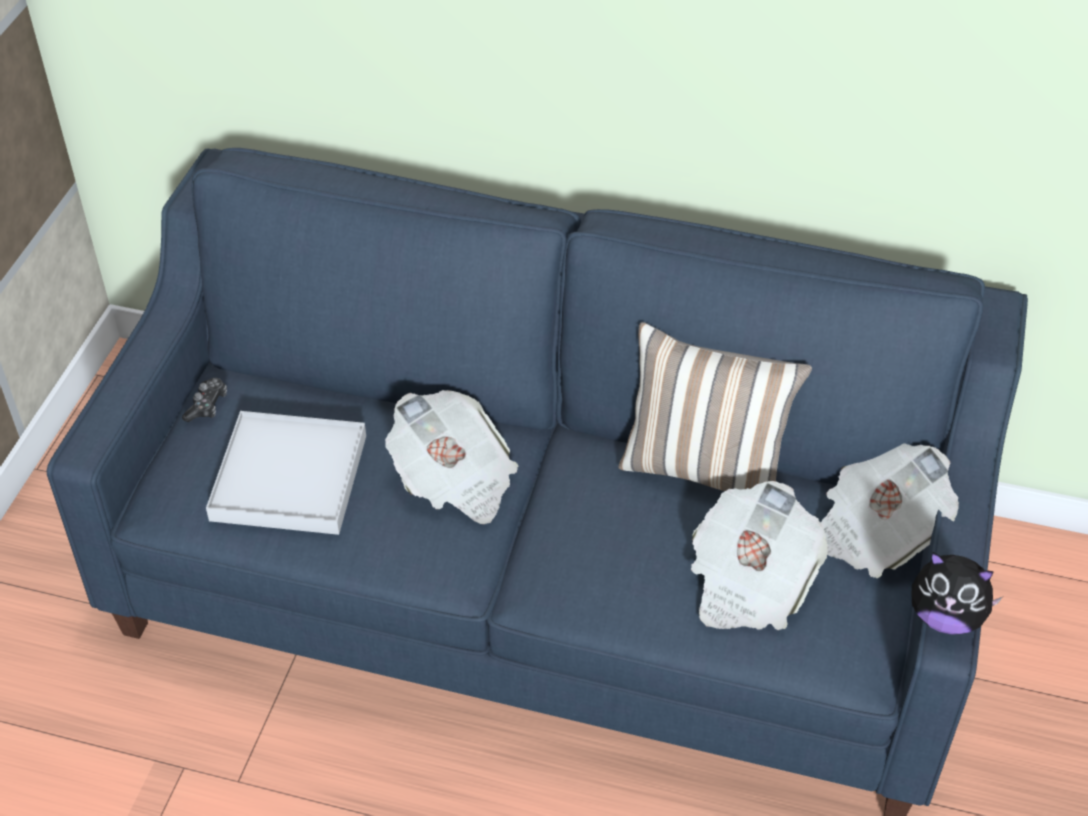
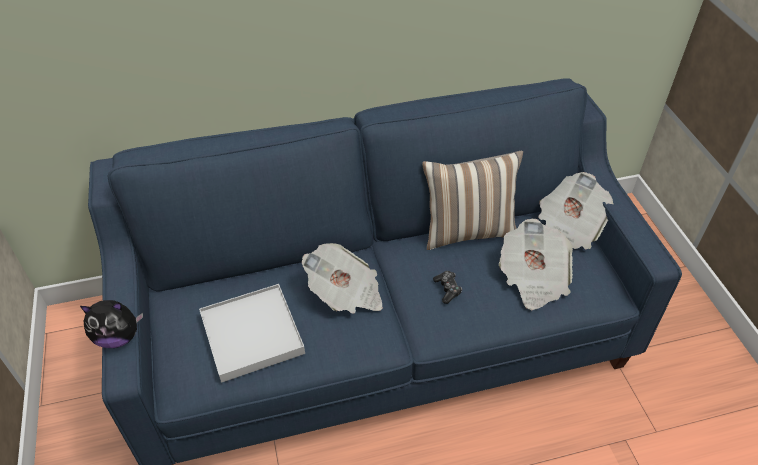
camera: 30 degrees left, 0 degrees up
(207, 405) = (170, 315): game controller -> game controller (447, 289)
(945, 617) = (648, 251): plush toy -> plush toy (118, 337)

